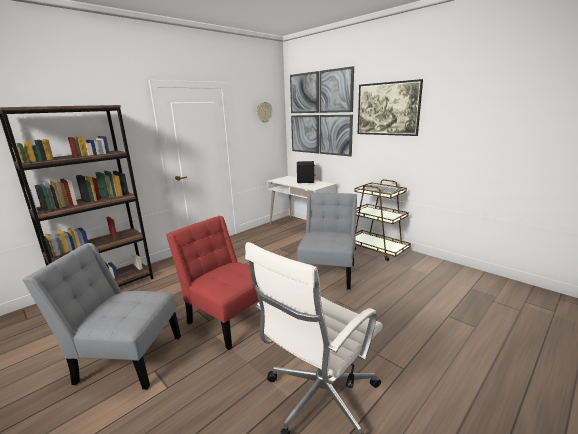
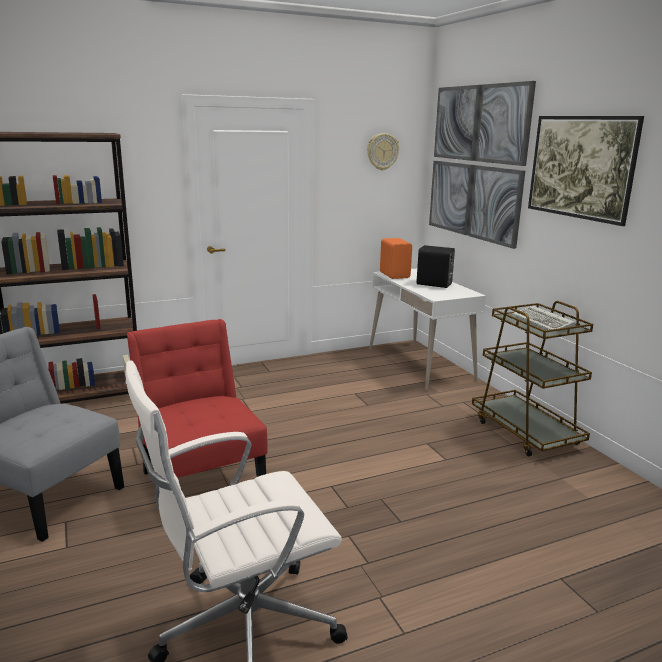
camera: 20 degrees right, 0 degrees up
(280, 180) = (395, 275): none -> orange speaker
(328, 272) = (405, 450): grey chair -> none

